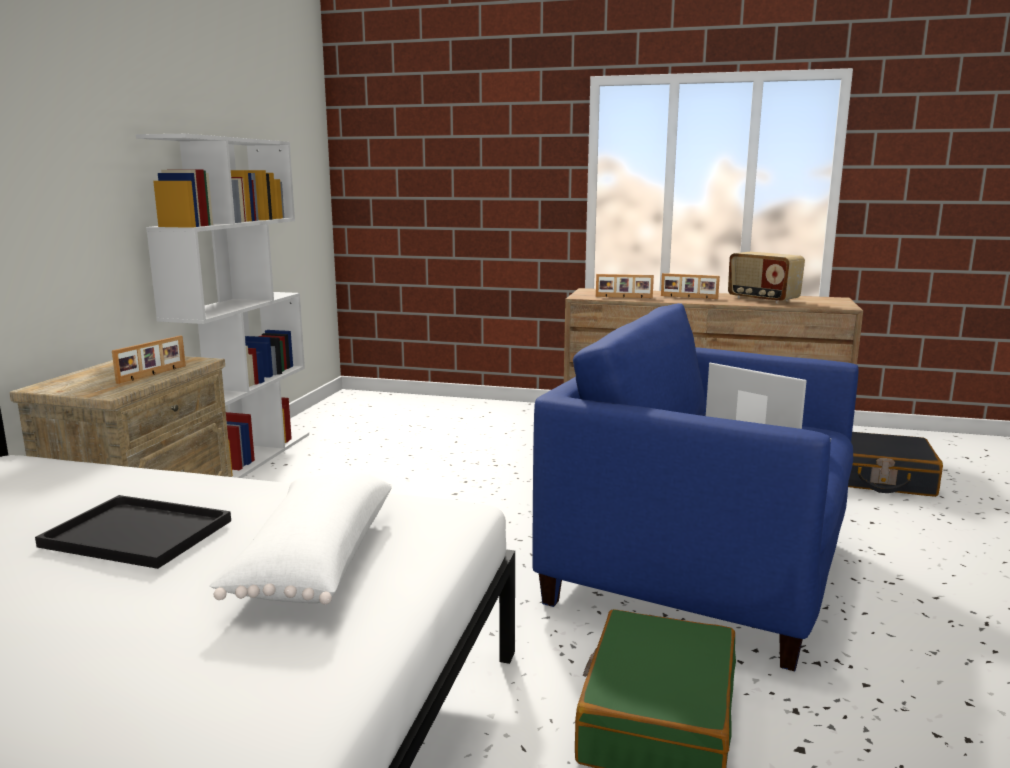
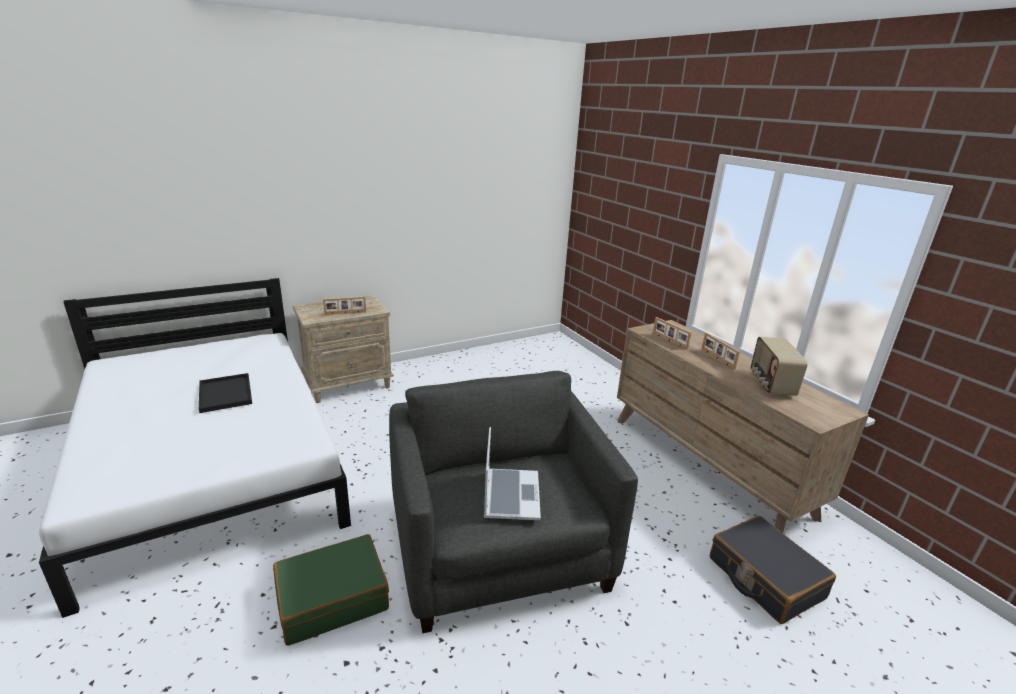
camera: 45 degrees right, 10 degrees up
(248, 458) = (444, 359): white bookcase -> none
(312, 561) = (232, 437): white pillow -> none
(699, 571) = (499, 549): blue armchair -> grey armchair

